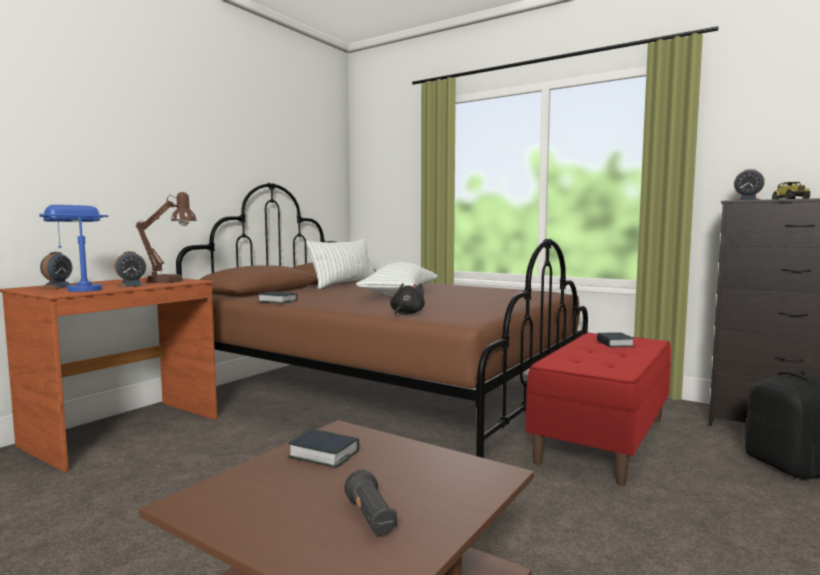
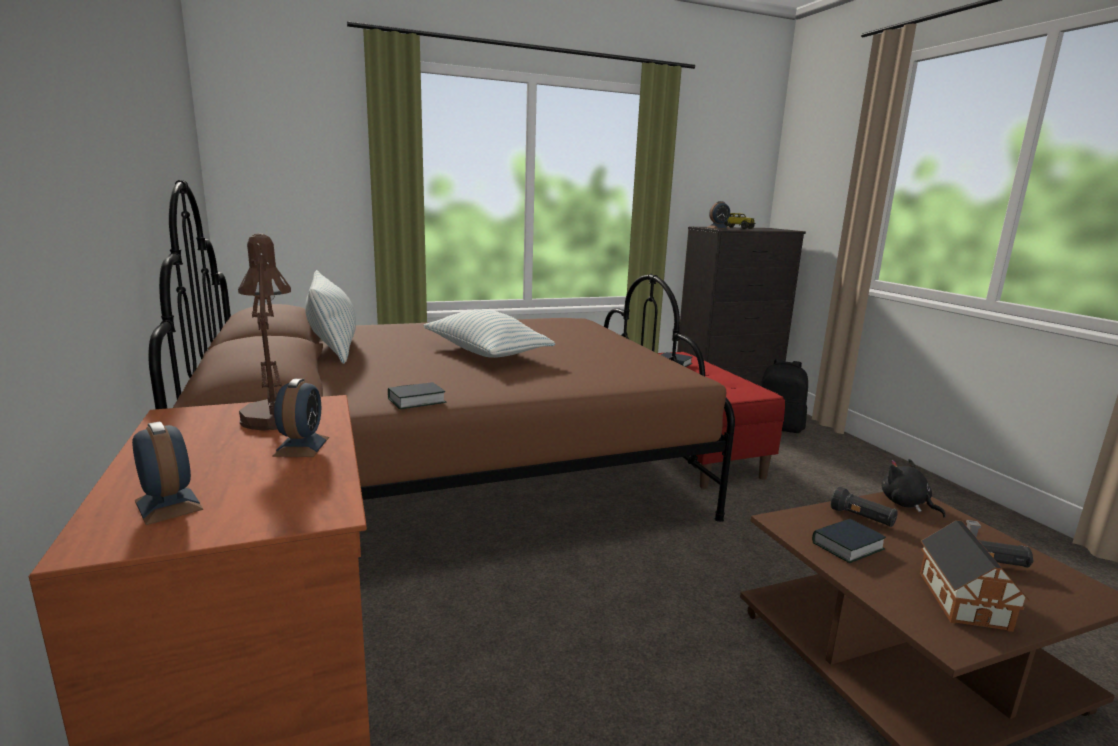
camera: 55 degrees left, 10 degrees up
(79, 289) = (276, 490): blue table lamp -> none
(272, 507) = (962, 598): none -> toy house
(396, 455) = (862, 518): none -> black flashlight
(406, 313) = (618, 380): black plush toy -> black plush toy (906, 504)

